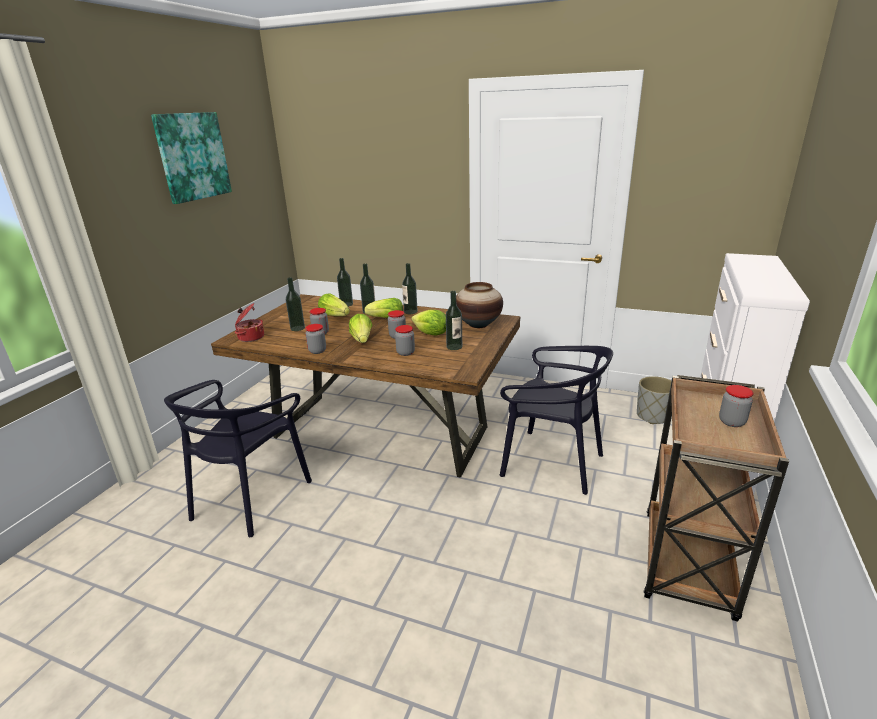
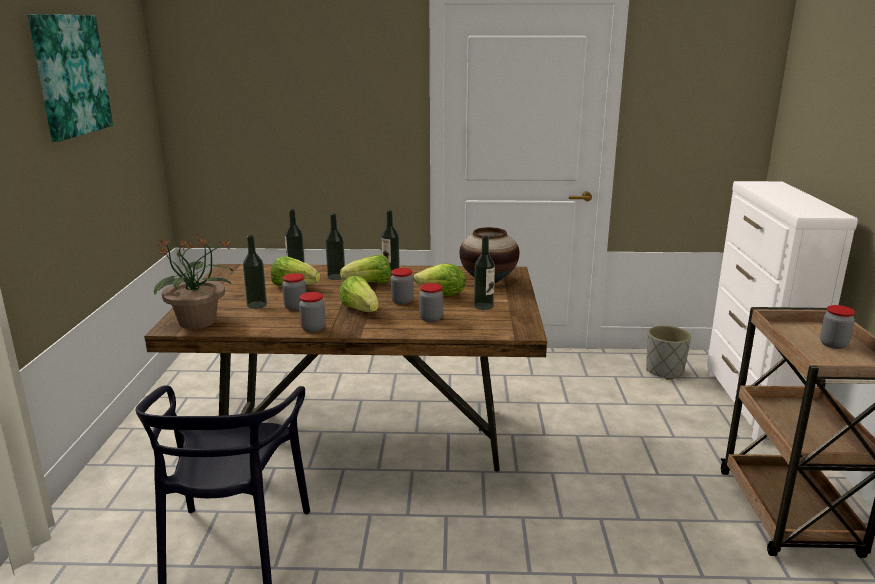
camera: 20 degrees left, 5 degrees down
(250, 337) = (198, 322): cooking pot -> potted plant
(551, 462) = (591, 437): black chair -> none

